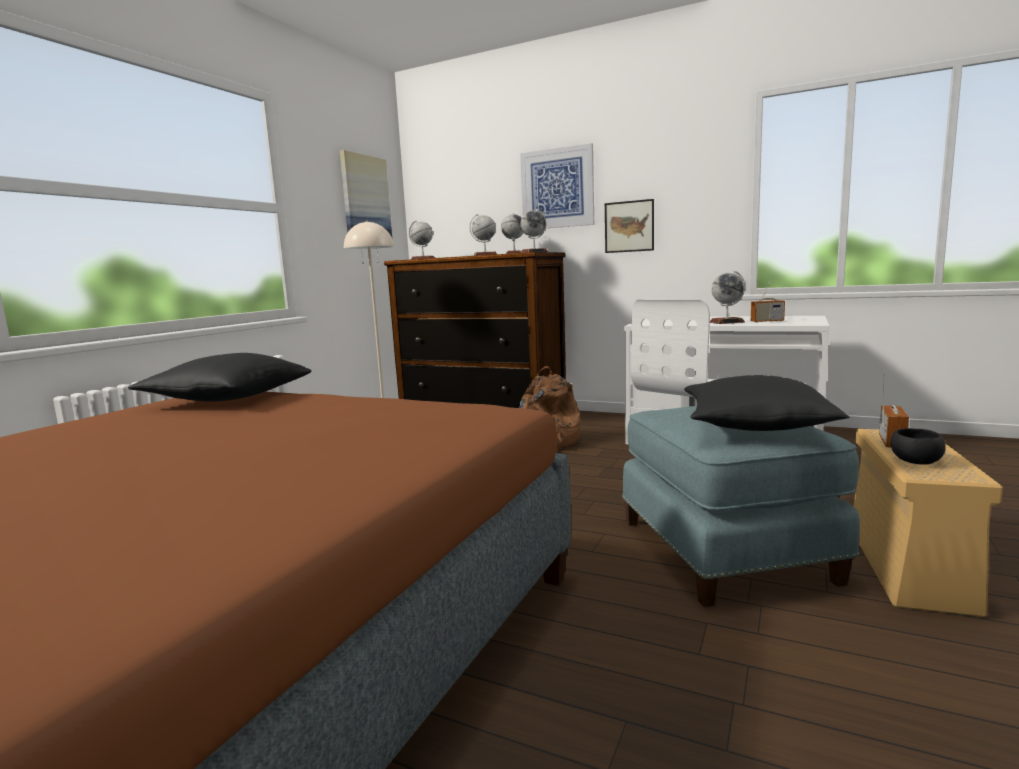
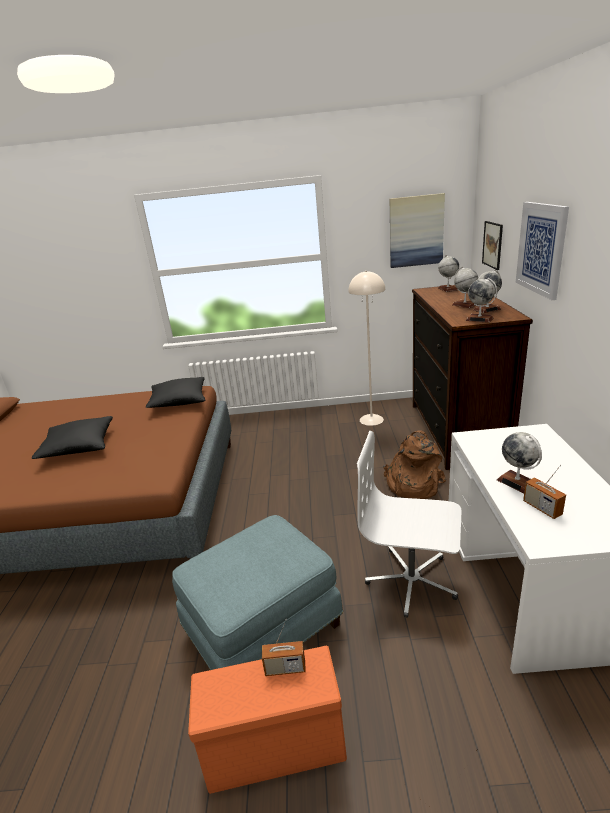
camera: 65 degrees right, 15 degrees up
(629, 226) = (577, 315): picture -> picture (492, 244)
(755, 426) = (233, 576): black pillow -> black pillow (78, 447)
(906, 565) = (277, 745): beige storage box -> orange storage box
(914, 462) = (233, 681): black bowl -> none

